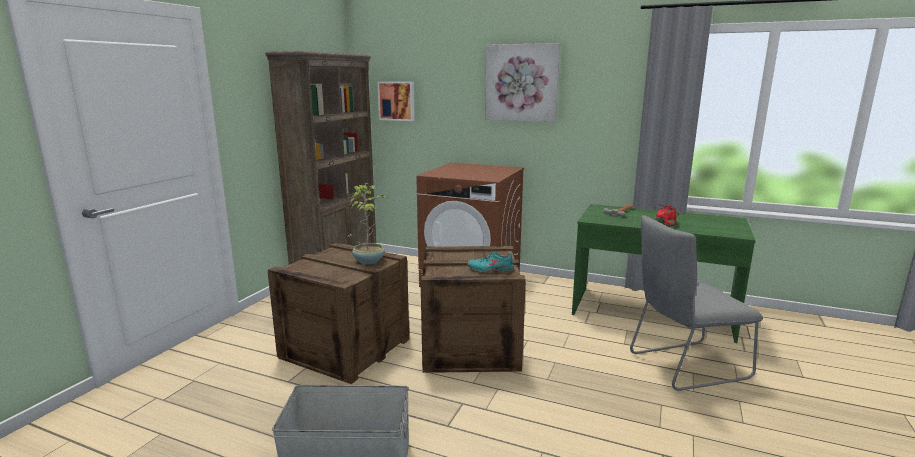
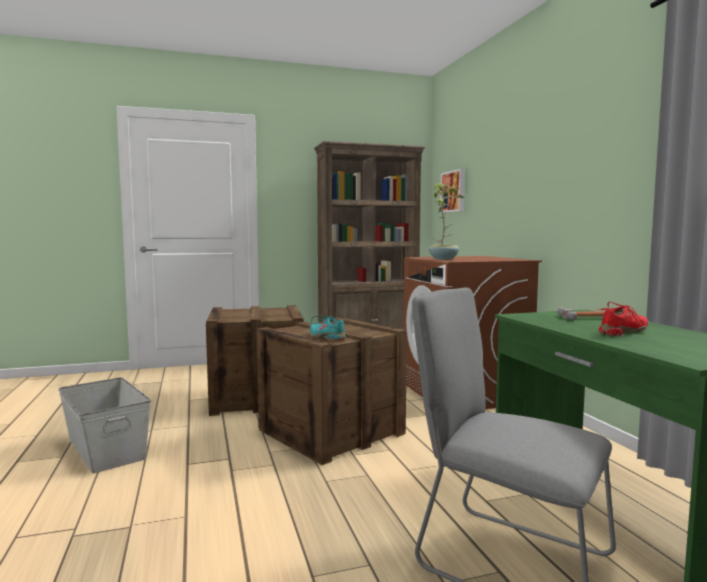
camera: 50 degrees right, 10 degrees down
(369, 261) = (276, 316): potted plant -> potted plant (444, 259)
(521, 83) = (542, 152): picture -> none

